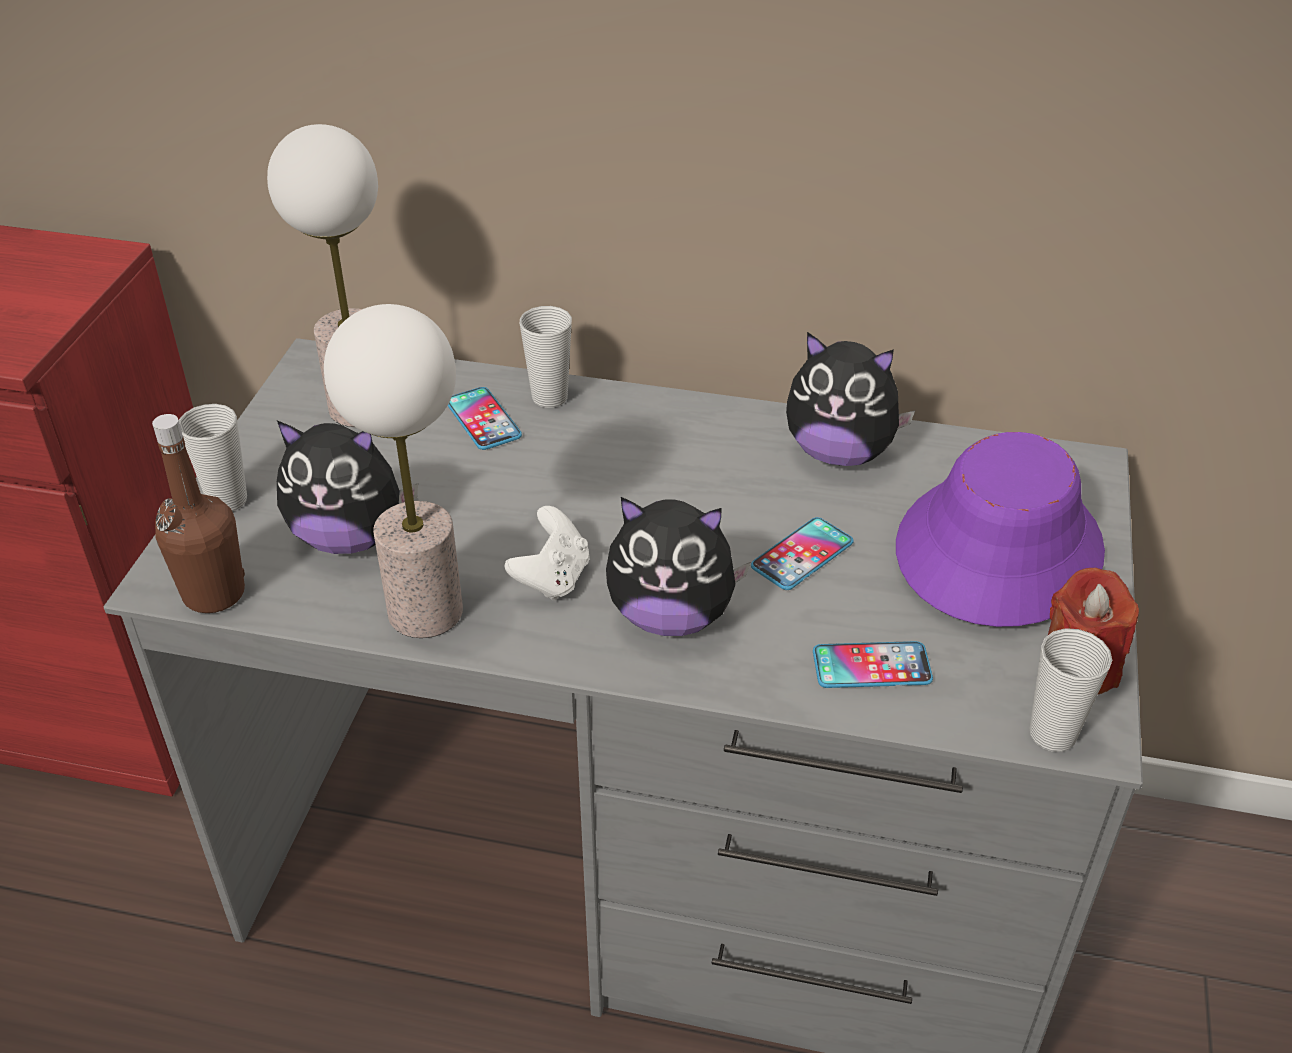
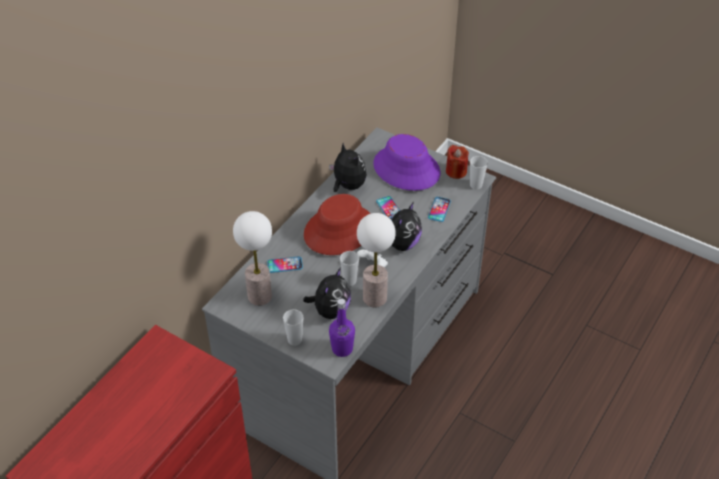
camera: 70 degrees left, 5 degrees up
(214, 593) = (342, 349): brown bottle -> purple bottle
(550, 397) = (281, 245): cup -> cup (349, 281)
(657, 478) = (338, 230): none -> red hat
(839, 452) = (347, 186): plush toy -> plush toy turned 75 degrees counterclockwise

